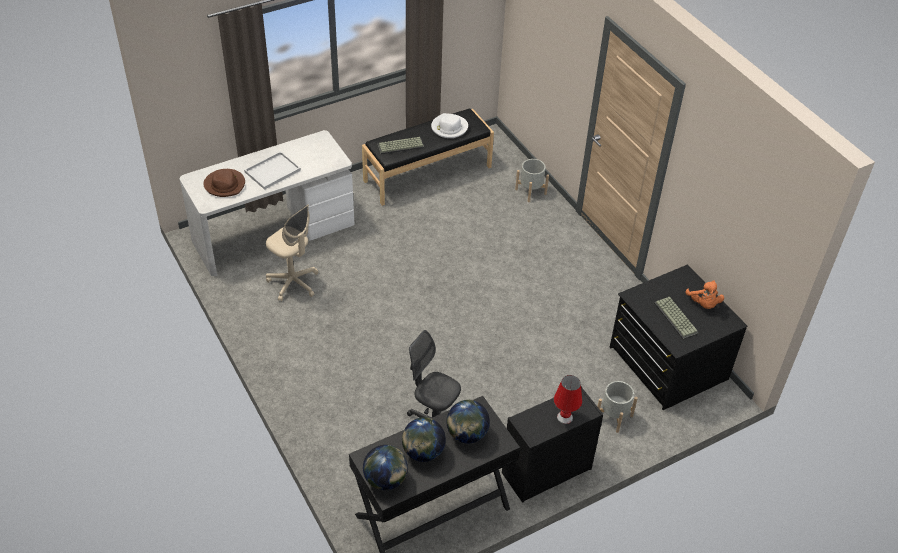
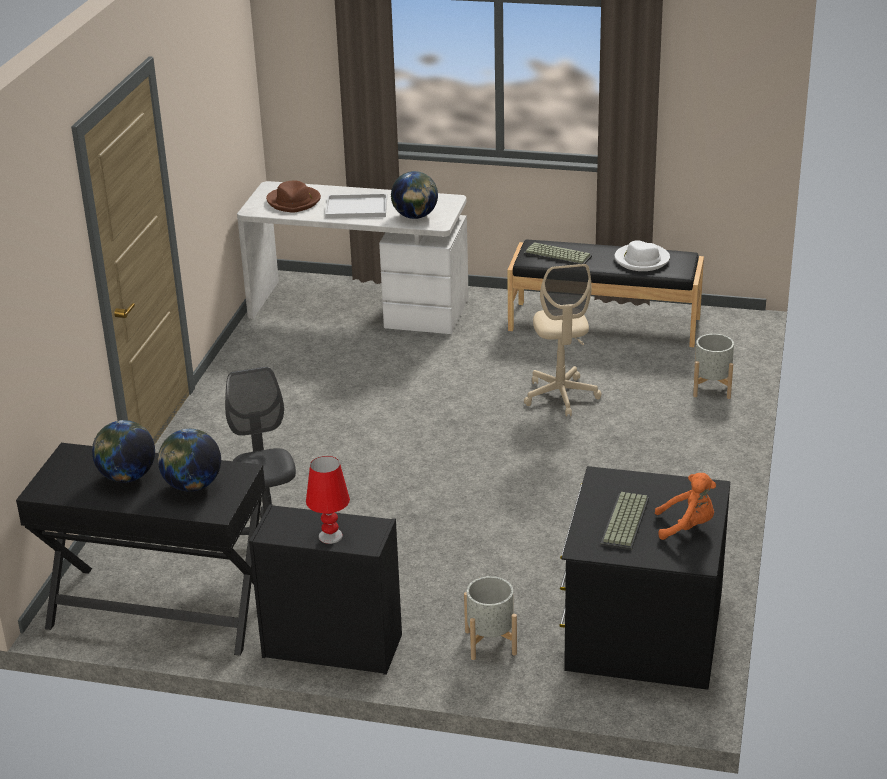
camera: 45 degrees right, 15 degrees down
(293, 283) = (315, 356): beige office chair -> beige office chair (561, 396)
(385, 480) = (57, 479): globe -> globe (415, 217)
(703, 304) = (687, 526): orange plush toy -> orange plush toy turned 120 degrees counterclockwise

